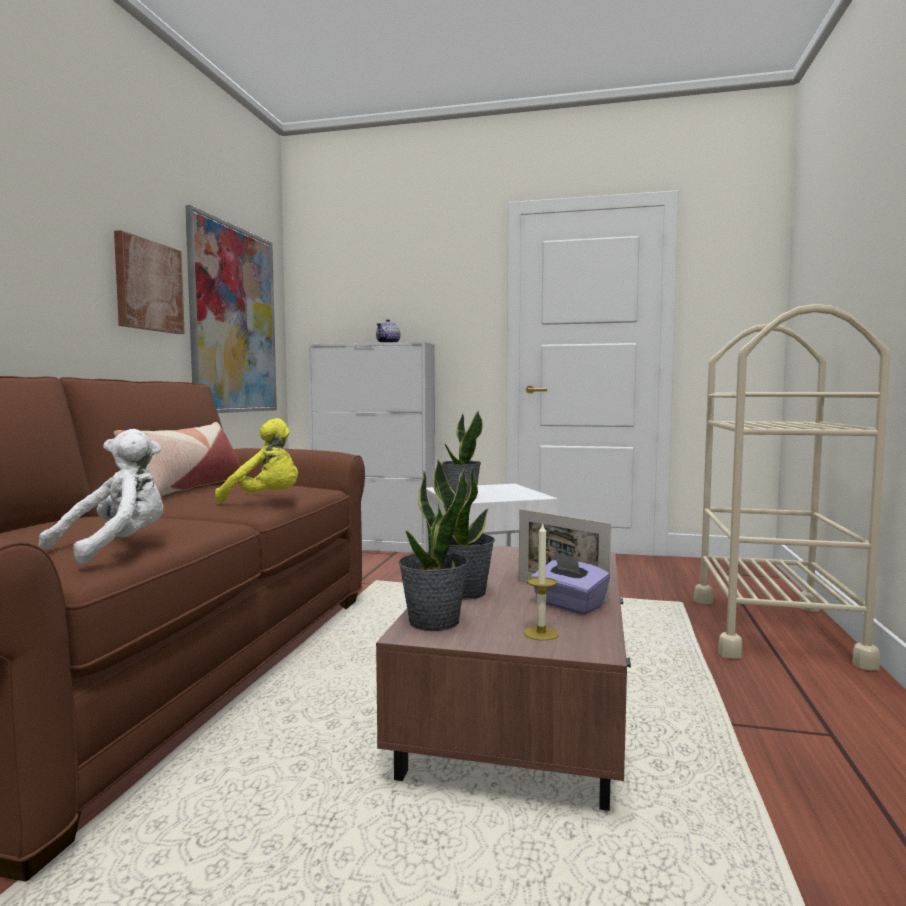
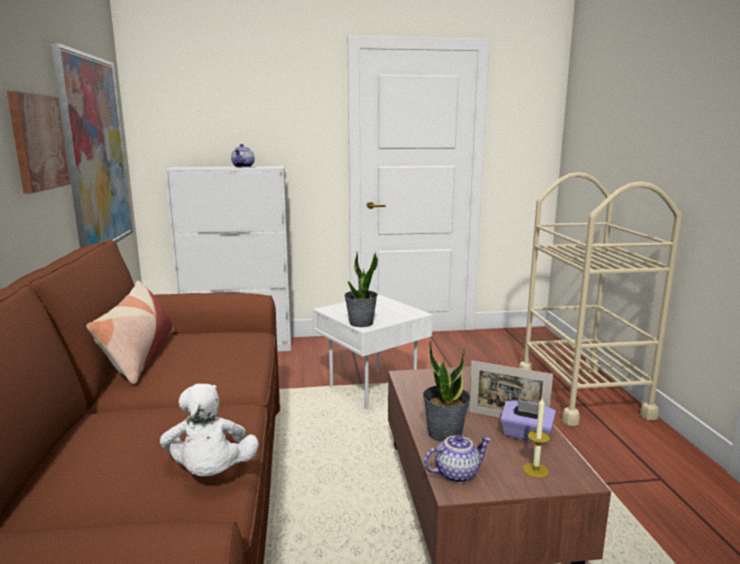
camera: 20 degrees left, 10 degrees up
(116, 548) = (211, 473): white plush toy -> white plush toy turned 150 degrees clockwise
(266, 500) = (241, 368): yellow plush toy -> none
(433, 622) = (456, 473): potted plant -> teapot

